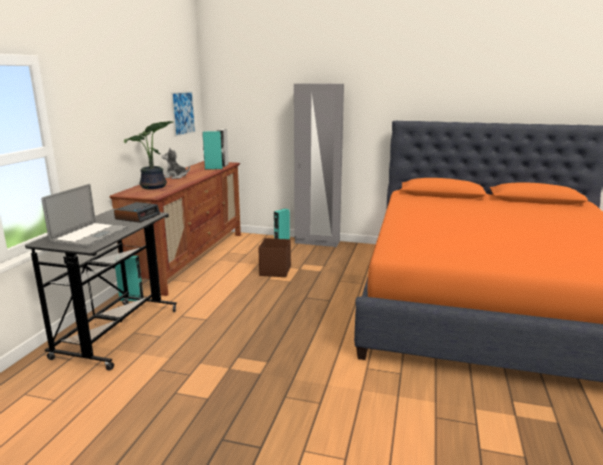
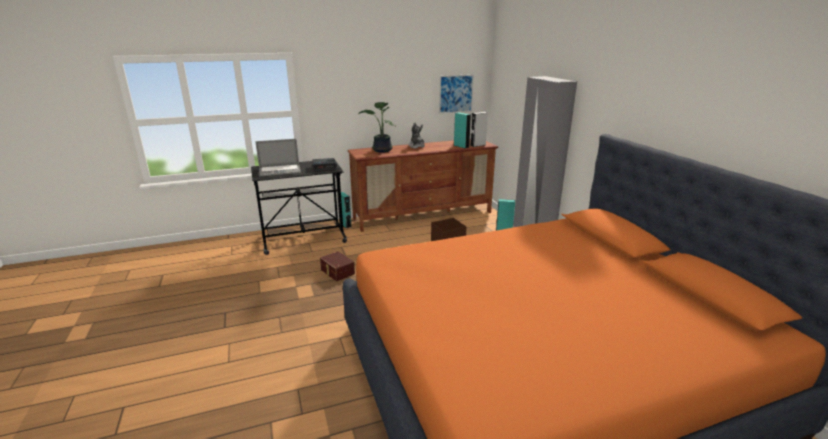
camera: 55 degrees right, 5 degrees up
(235, 334) = (337, 272): none -> brown storage box

